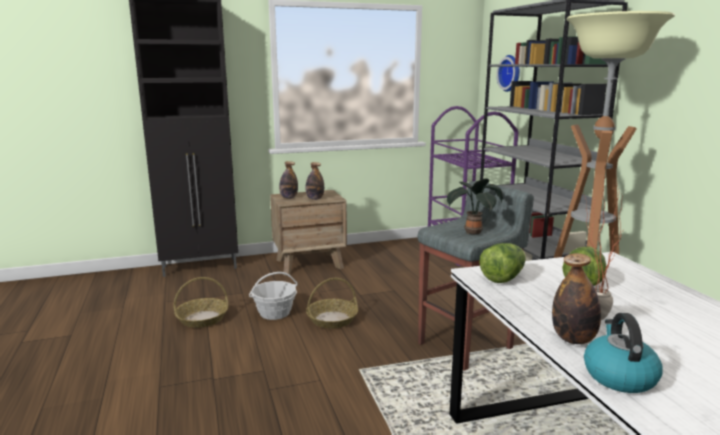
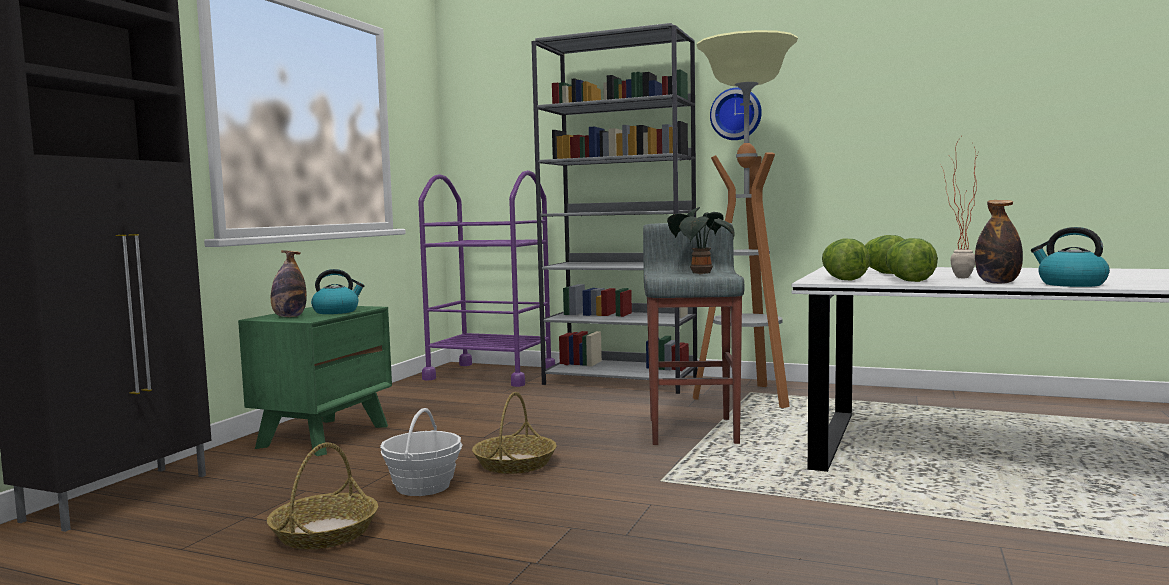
camera: 50 degrees left, 10 degrees down
(309, 264) = (324, 436): brown nightstand -> green nightstand
(315, 198) = (336, 311): bottle -> kettle
(511, 73) = (509, 129): wall clock -> wall clock (736, 114)
(533, 300) = (907, 280): none -> lettuce

